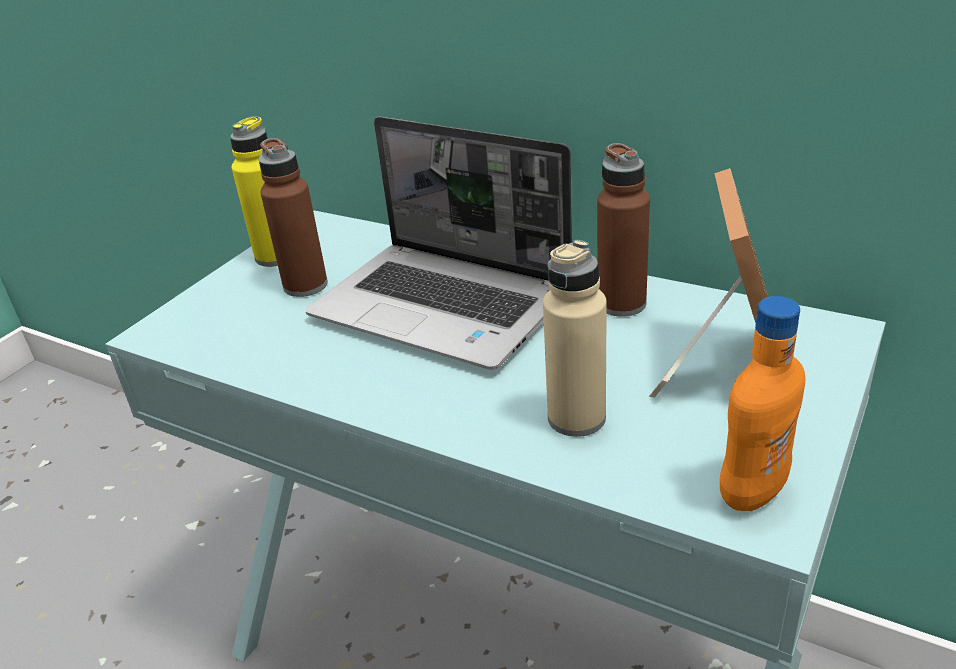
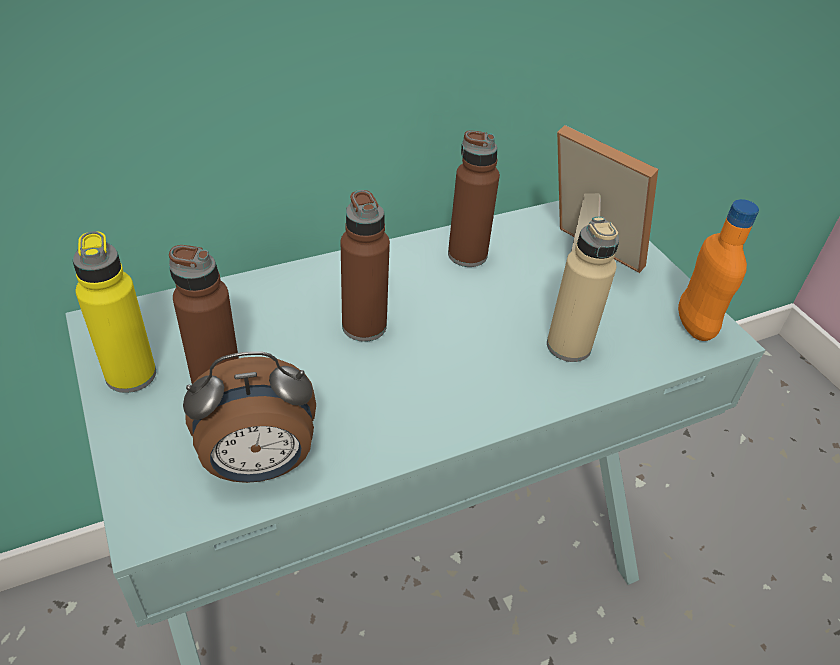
camera: 60 degrees left, 10 degrees up
(241, 343) = (259, 466): none -> alarm clock
(445, 306) = (364, 326): laptop -> brown bottle

